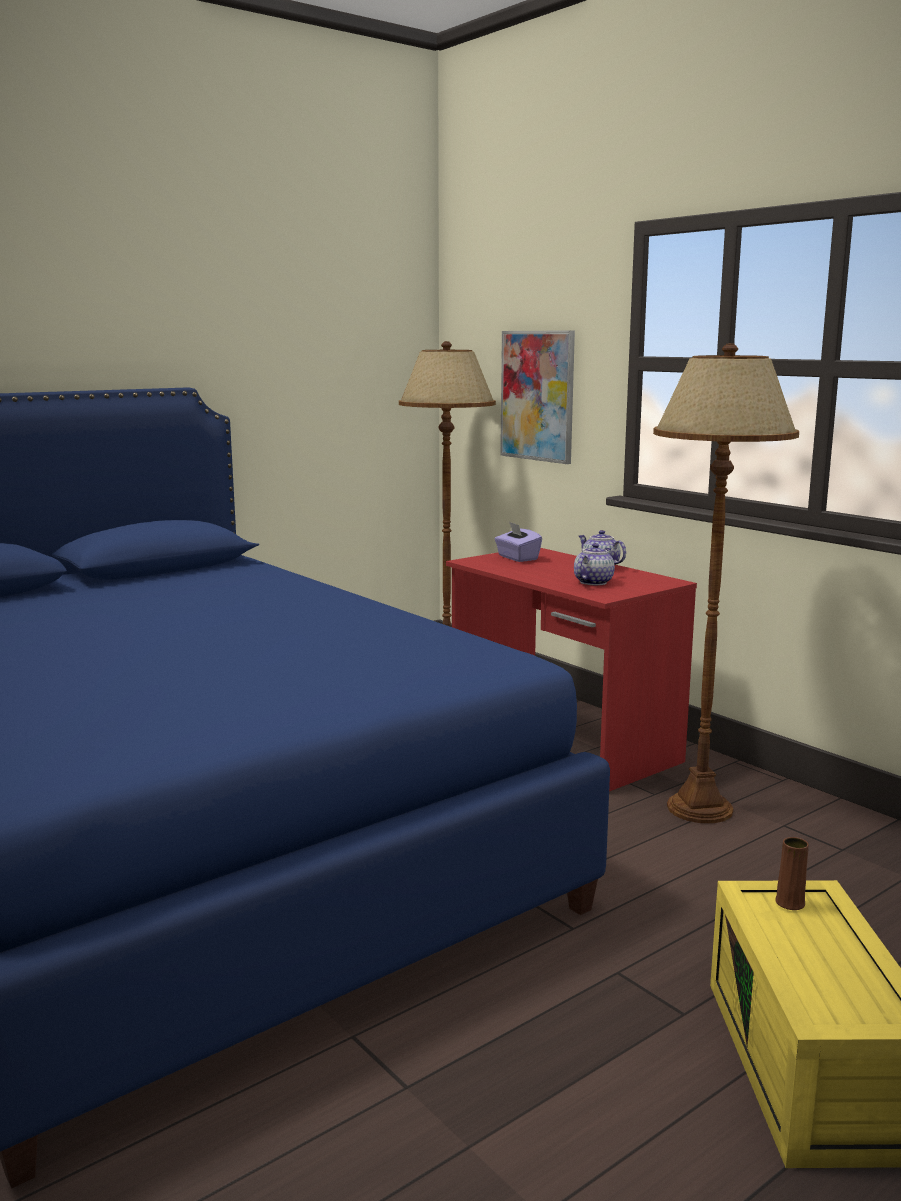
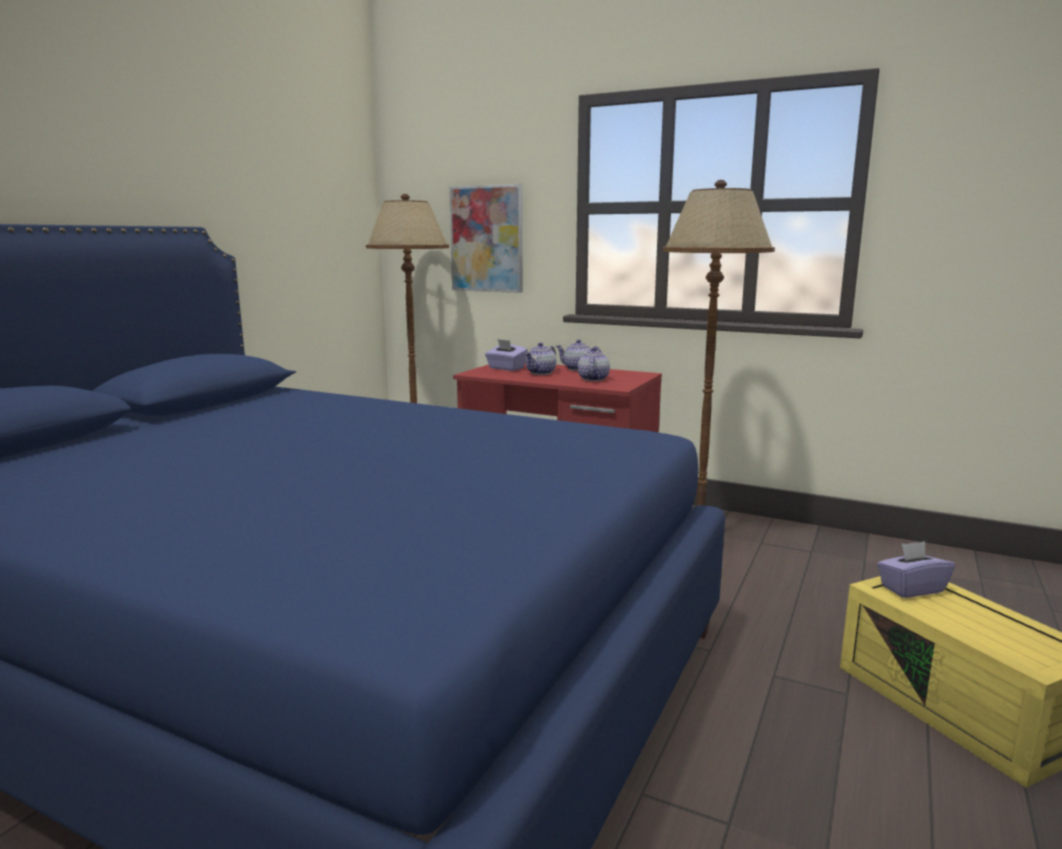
camera: 25 degrees left, 0 degrees up
(546, 568) = (541, 373): none -> teapot
(790, 903) = (911, 589): brown vase -> purple tissue box

